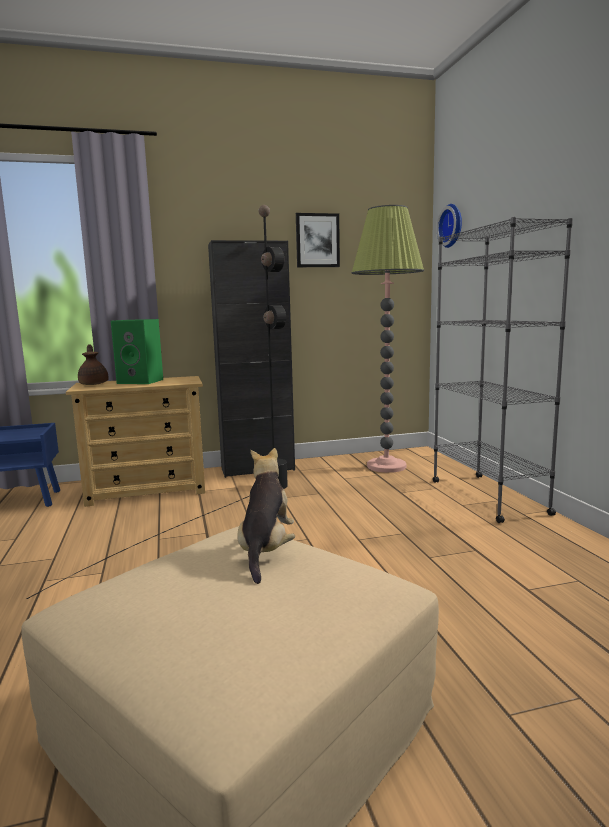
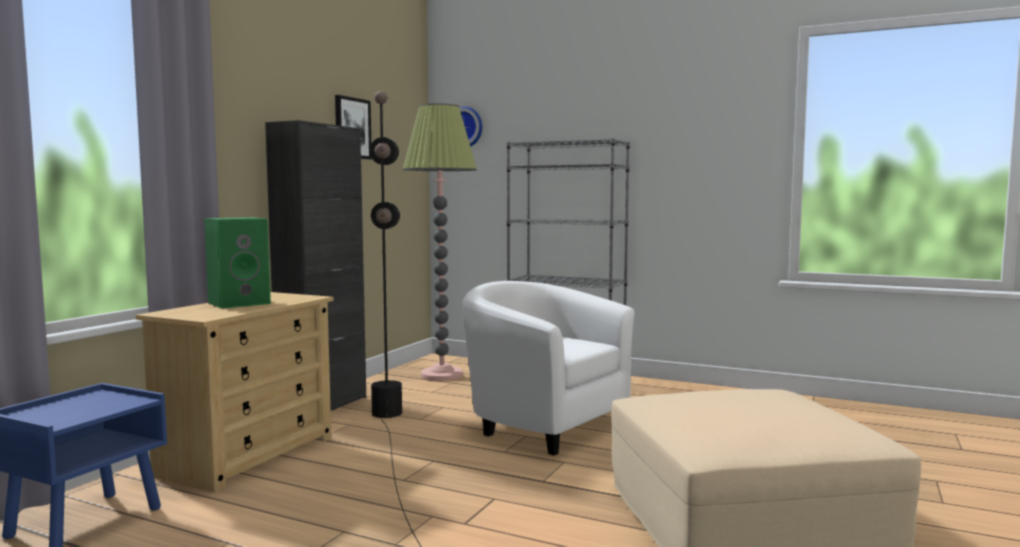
camera: 50 degrees left, 5 degrees down
(94, 384) = (186, 312): brown teapot -> none
(266, 550) = (701, 395): plush toy -> none
(344, 535) = (542, 425): none -> white armchair

